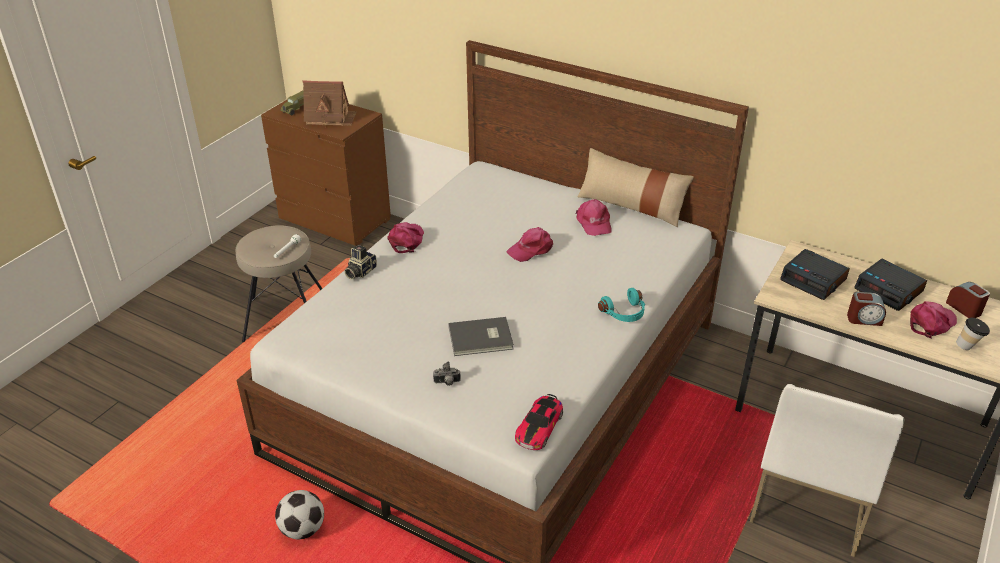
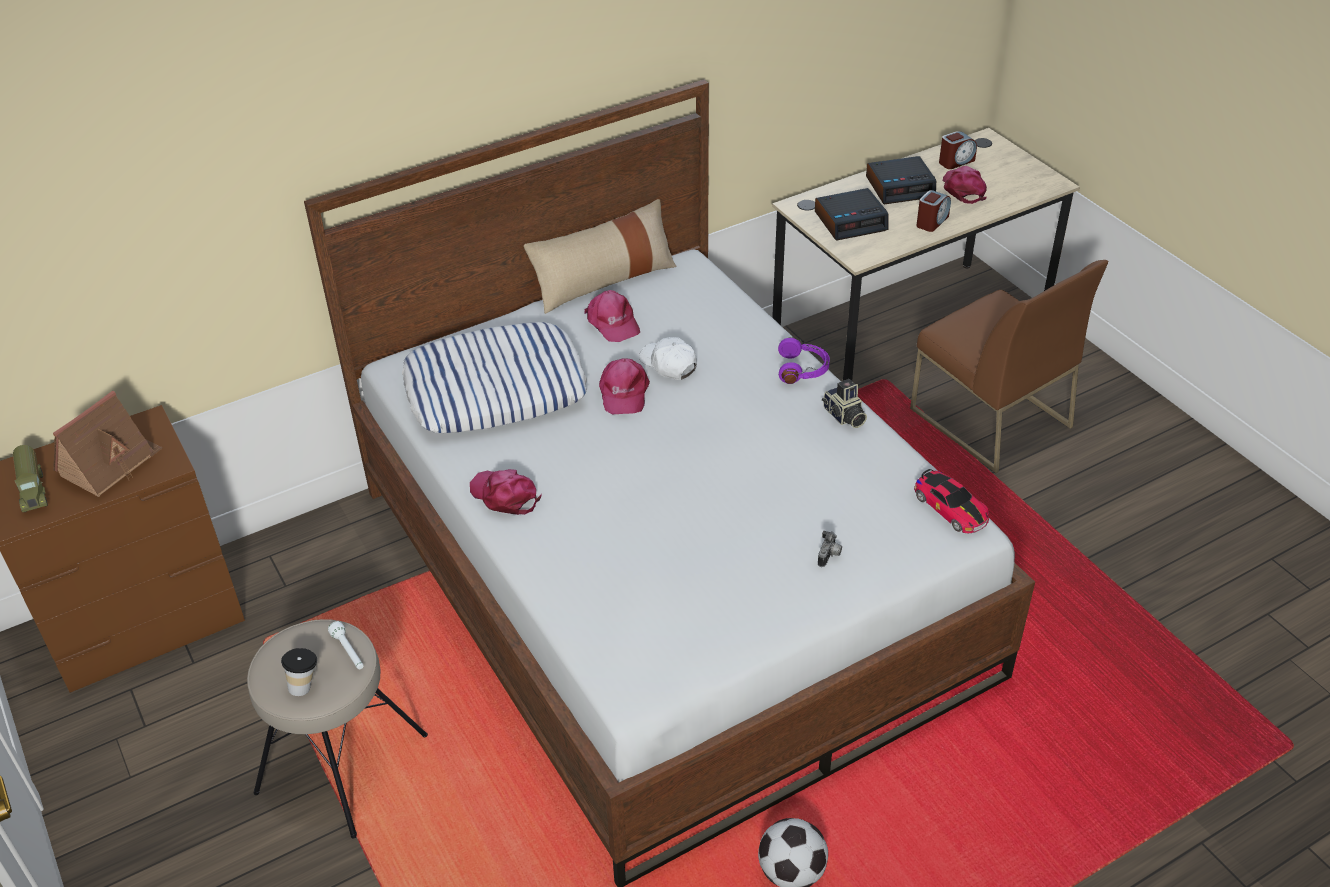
camera: 60 degrees left, 5 degrees up
(360, 272) = (539, 565): camera -> camera (844, 416)
(481, 339) = (769, 498): grey book -> none
(493, 205) = (496, 389): none -> pillow
(574, 257) = (668, 364): none -> white cap
(593, 223) = (612, 322): pink cap -> pink cap turned 45 degrees clockwise
(624, 313) = (803, 369): turquoise headphones -> purple headphones
(809, 497) = (988, 418): white chair -> brown chair
(964, 308) = (956, 161): alarm clock -> alarm clock turned 150 degrees clockwise
(968, 347) = (1008, 186): cup -> cup (305, 685)

